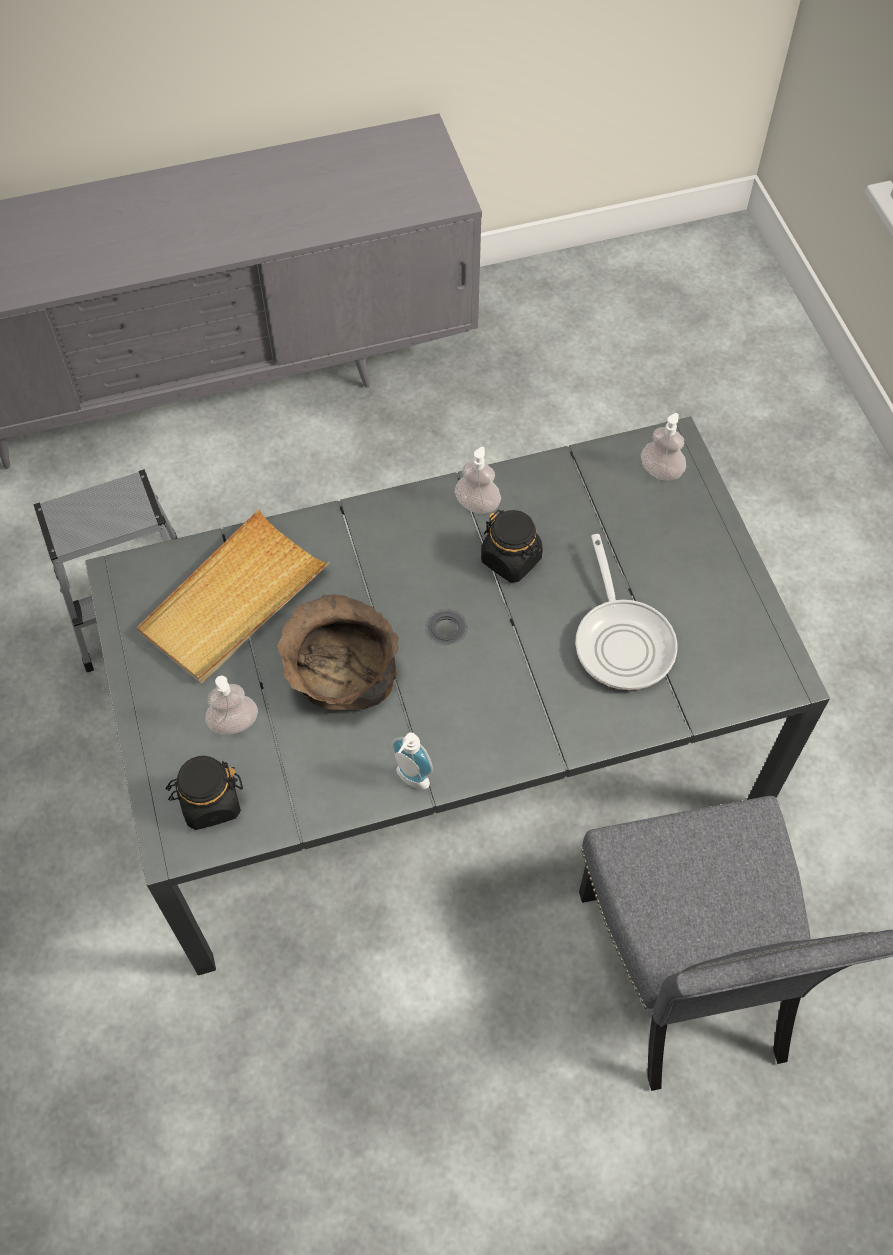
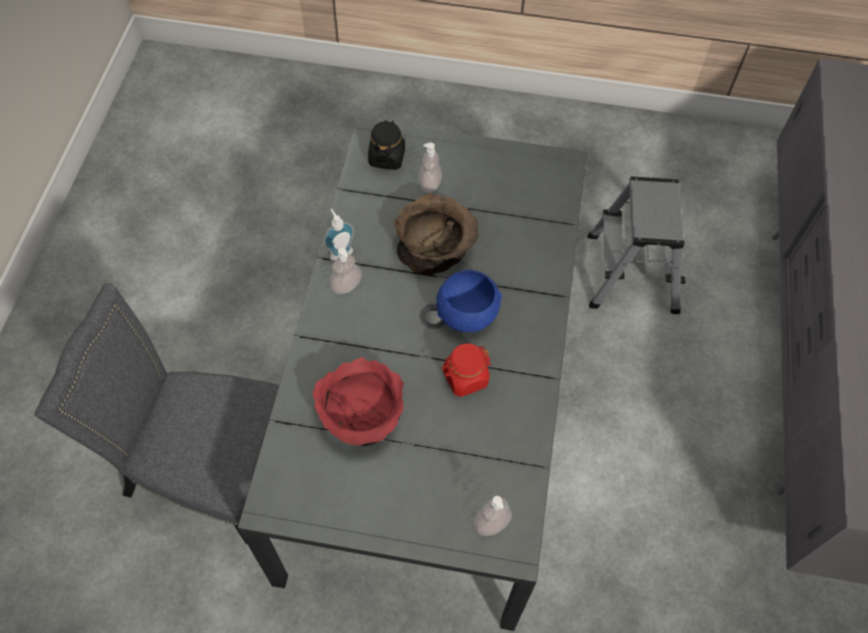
camera: 115 degrees right, 0 degrees up
(233, 601) = (516, 212): beige tray -> none
(423, 591) = (467, 314): none -> blue bowl
(477, 504) = (523, 378): soap dispenser -> soap dispenser (346, 286)
(511, 559) = (465, 378): black jar -> red jar
(622, 640) = (362, 415): frying pan -> red bowl

